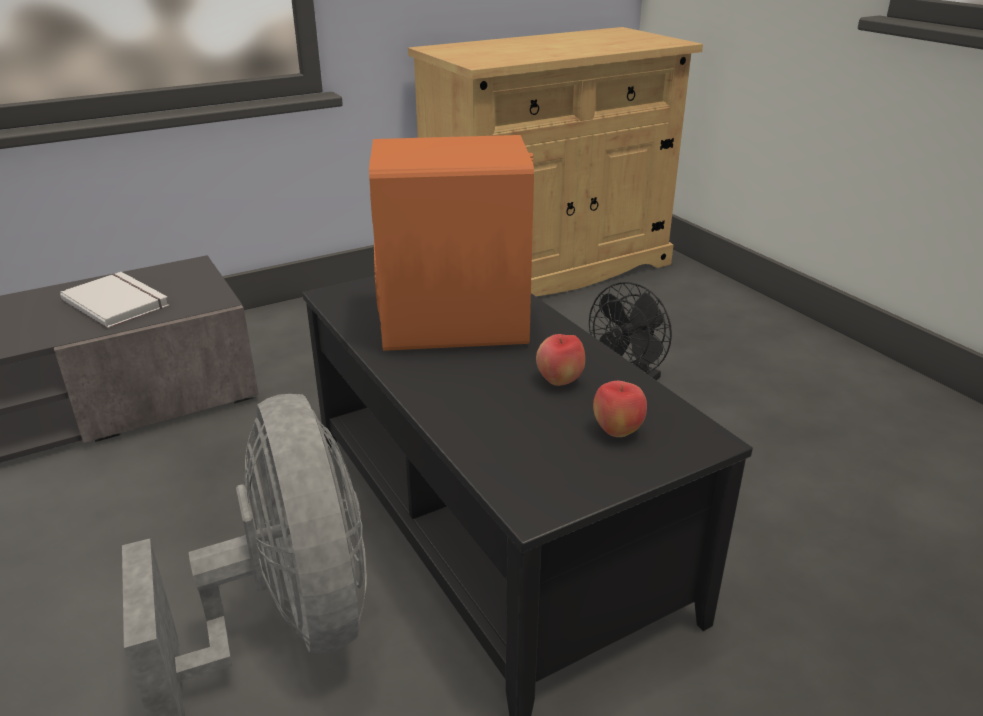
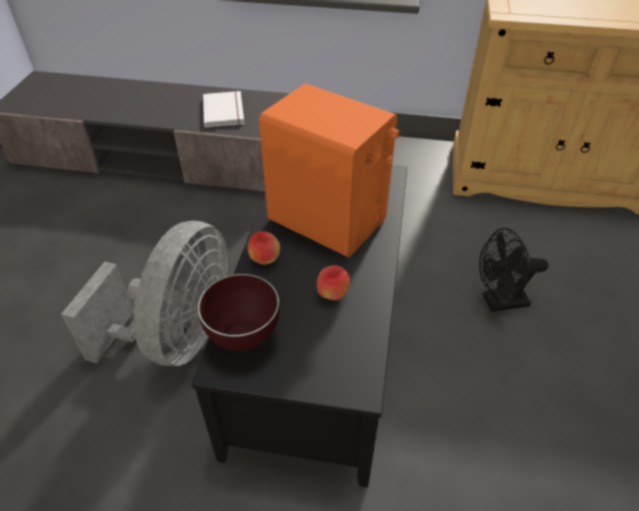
camera: 40 degrees right, 15 degrees up
(521, 469) = (243, 340): none -> brown bowl
(617, 432) = (319, 350): apple -> apple (265, 260)

